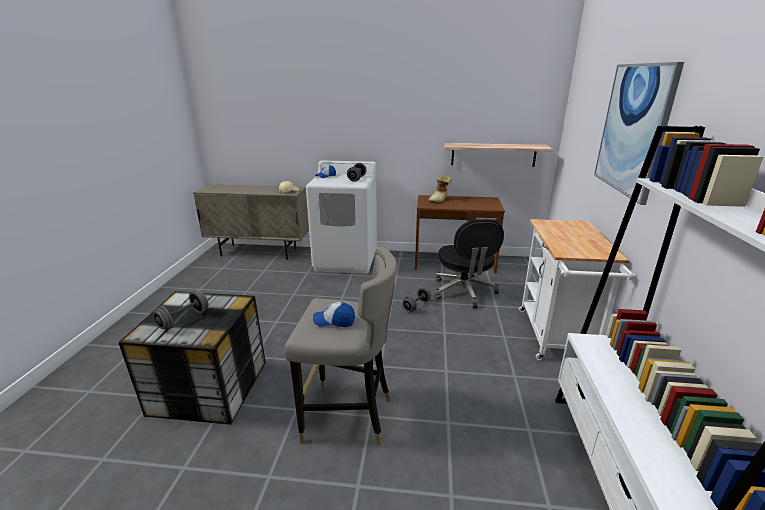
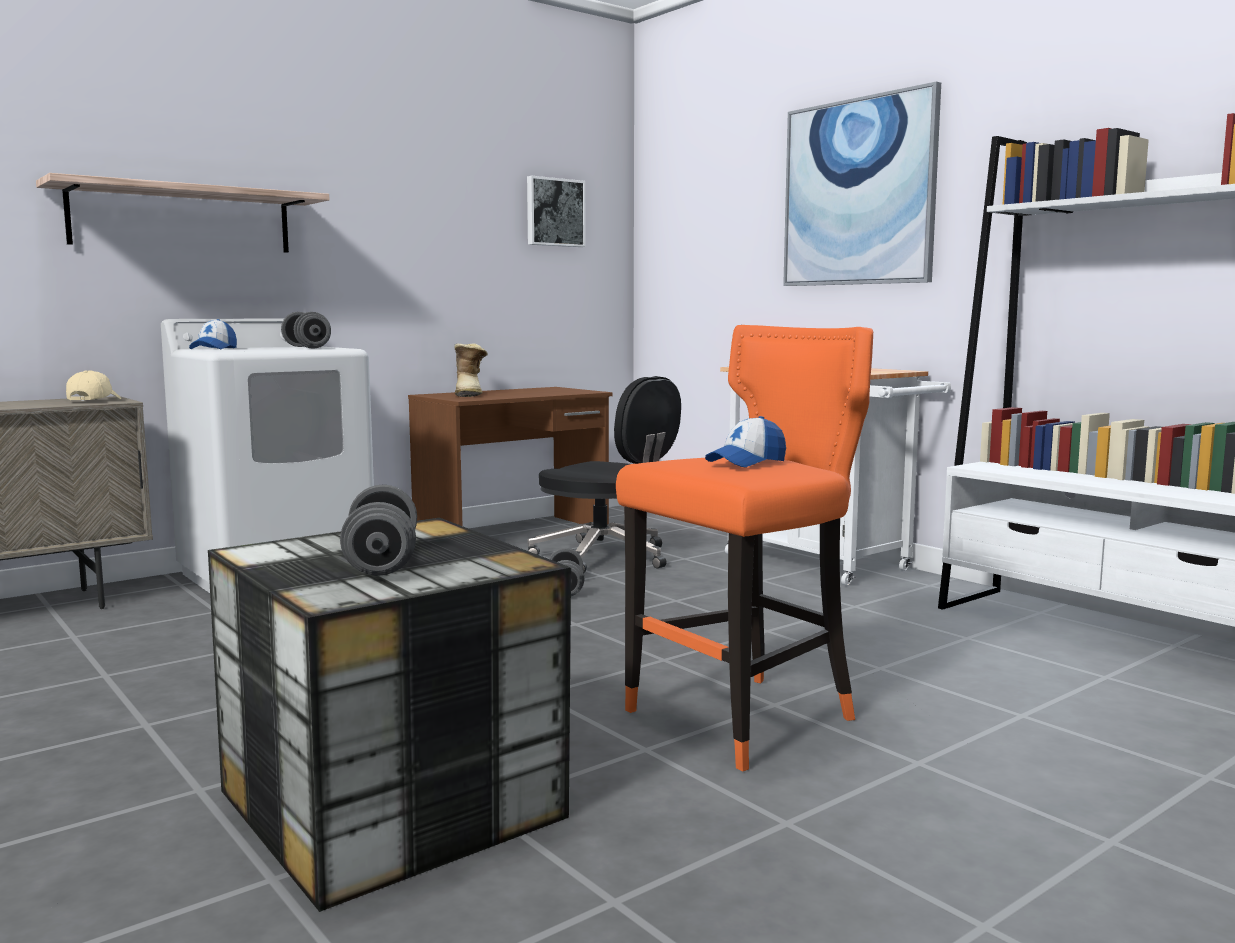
camera: 45 degrees left, 15 degrees down
(348, 416) = (745, 718): grey stool -> orange stool
(493, 154) = (537, 300): shelf -> shelf (182, 219)
(509, 109) = (554, 212): none -> picture

